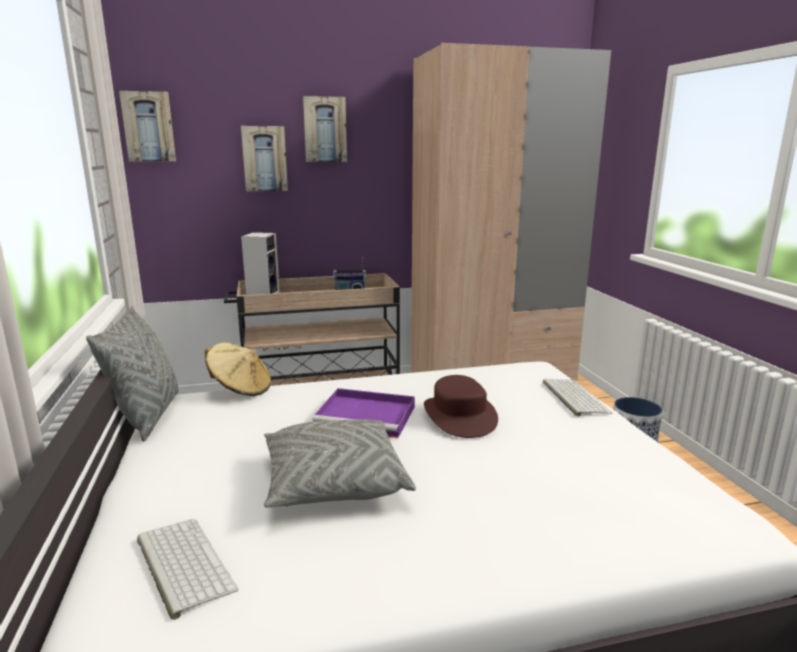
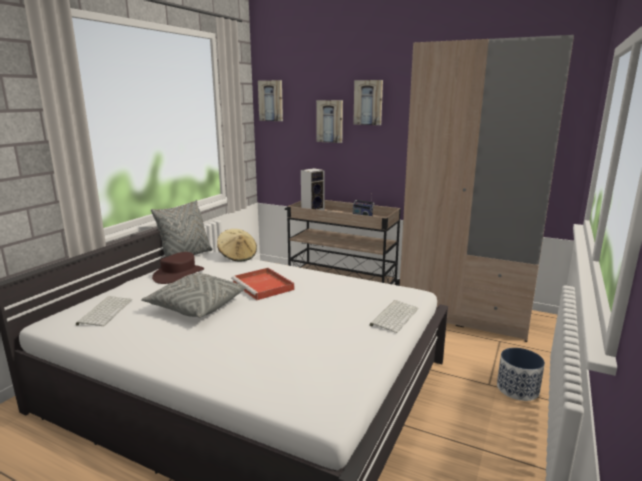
camera: 40 degrees right, 0 degrees up
(368, 416) = (264, 286): purple tray -> red tray
(459, 416) = (306, 301): brown hat -> brown hat (179, 274)

